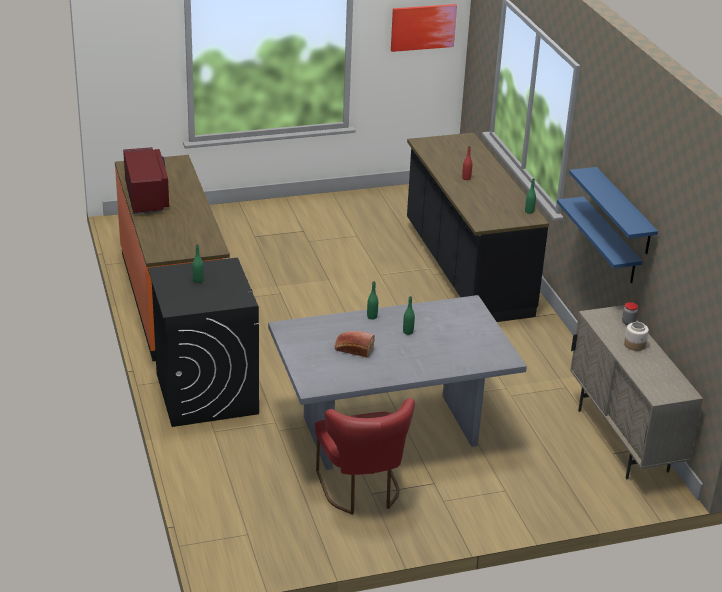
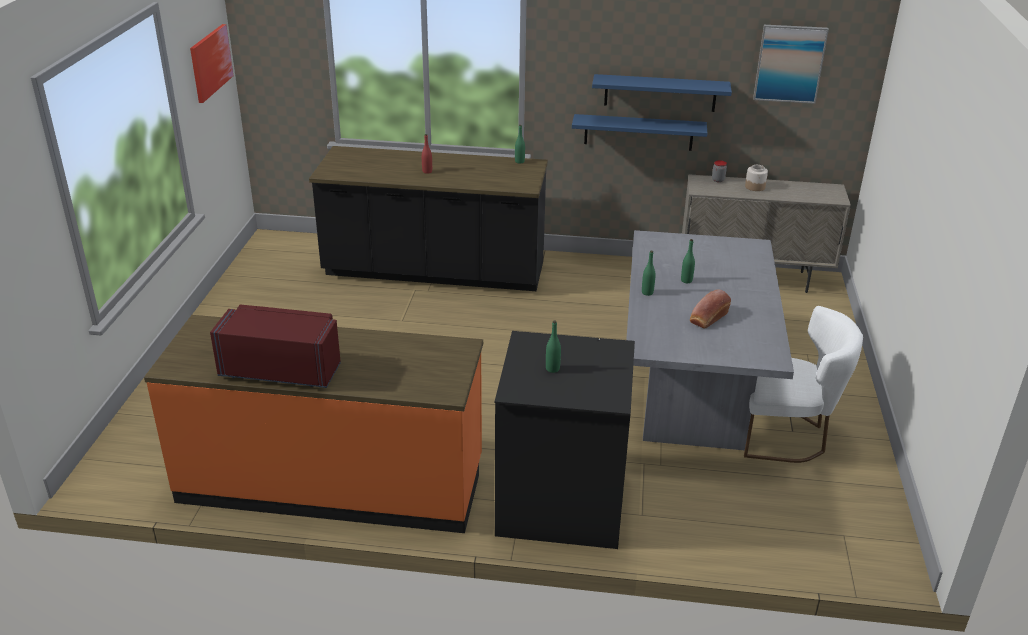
camera: 65 degrees left, 0 degrees up
(361, 491) = (786, 436): red chair -> white chair
(690, 240) = (789, 63): none -> picture

